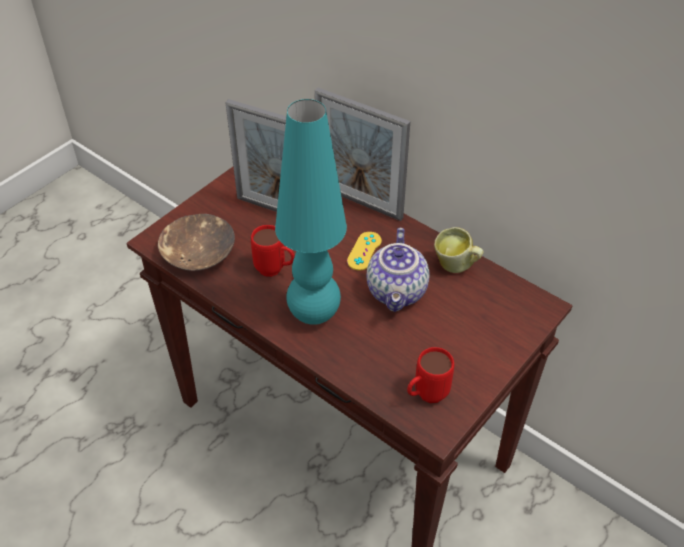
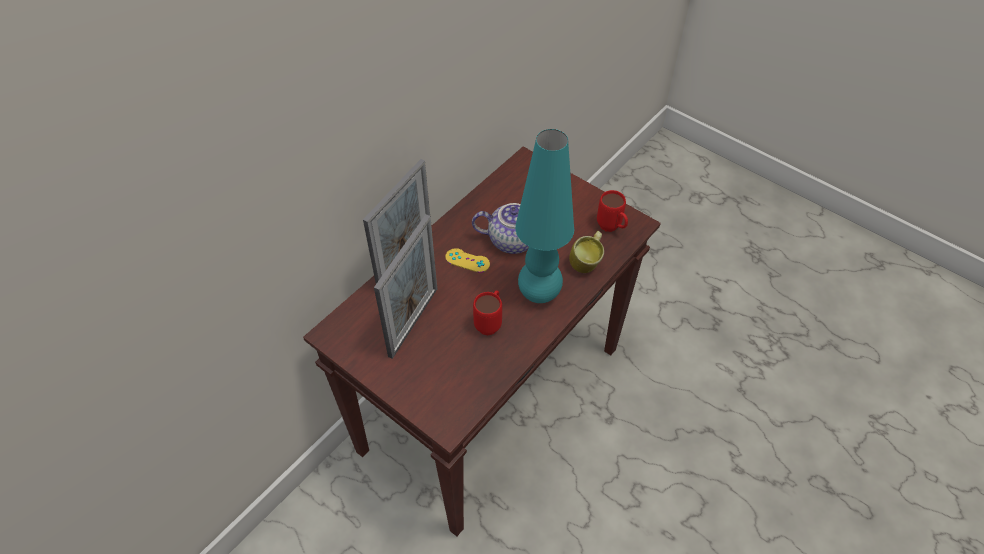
camera: 90 degrees left, 5 degrees up
(198, 253) = (466, 385): brown bowl -> none
(456, 267) = (486, 204): mug -> mug (587, 263)

